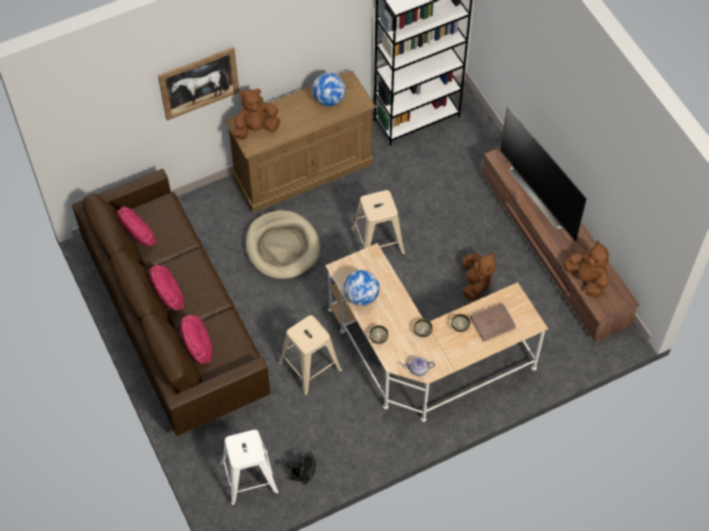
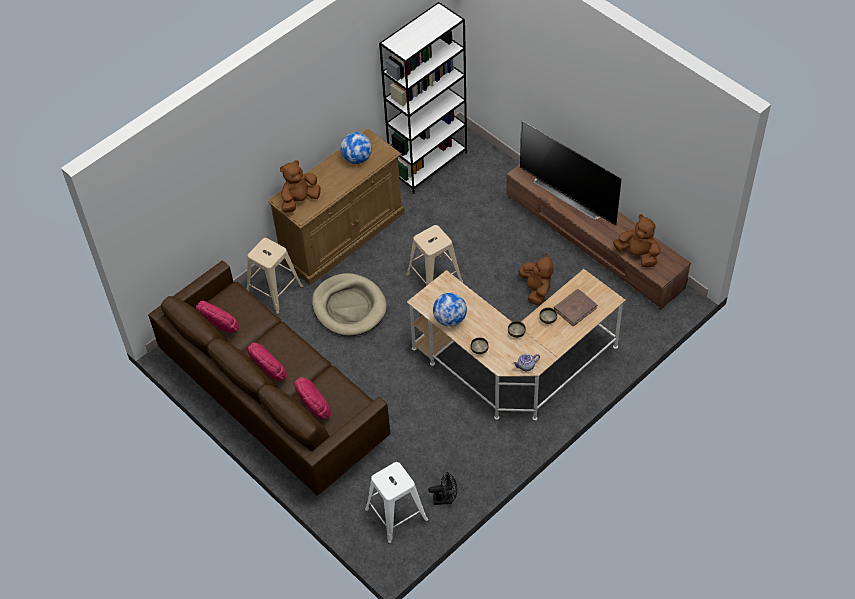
camera: 15 degrees left, 5 degrees down
(199, 83) = (242, 167): picture -> none
(309, 366) = (413, 403): beige stool -> beige stool (273, 291)

